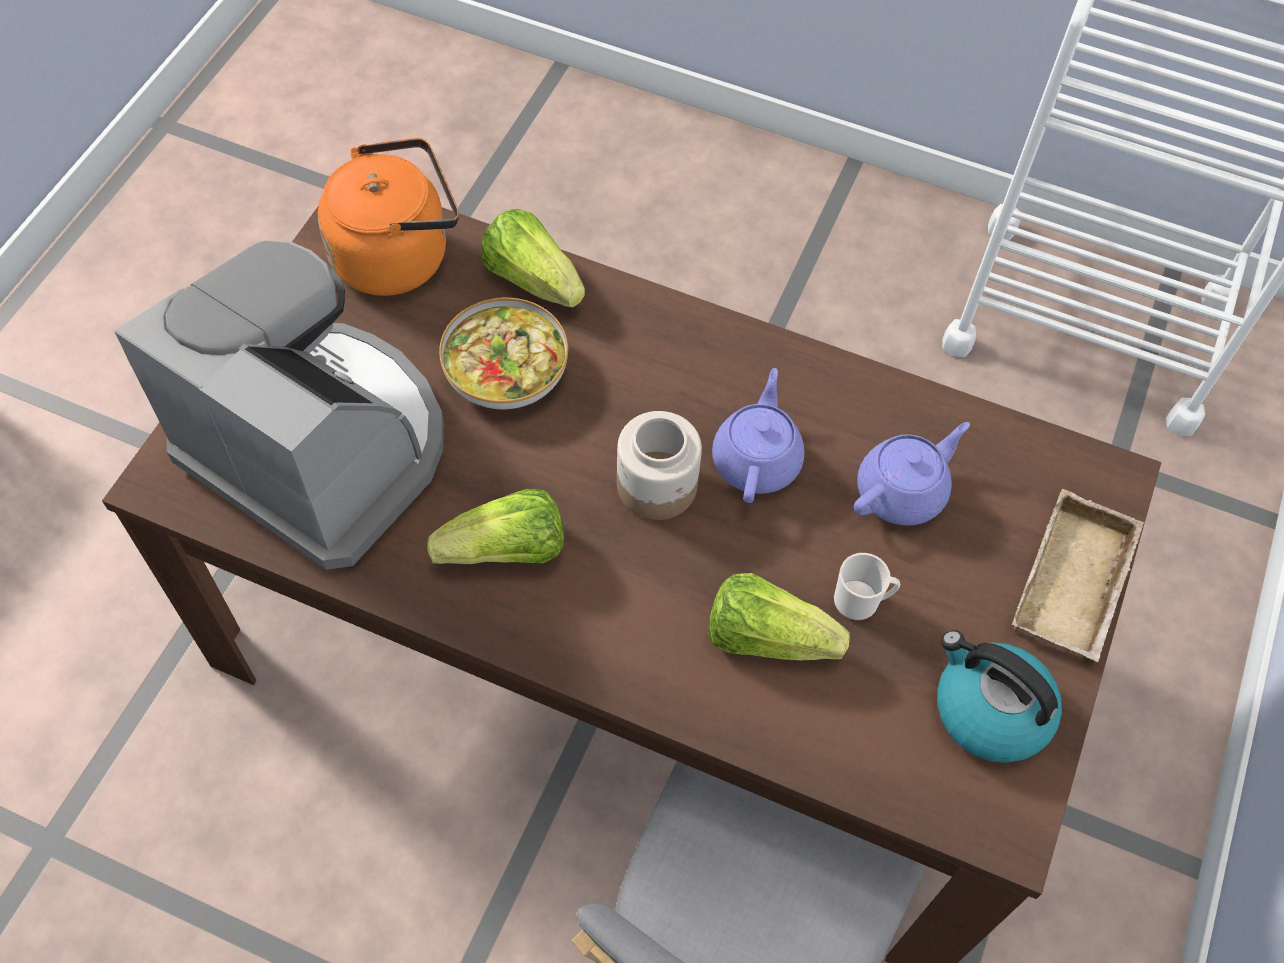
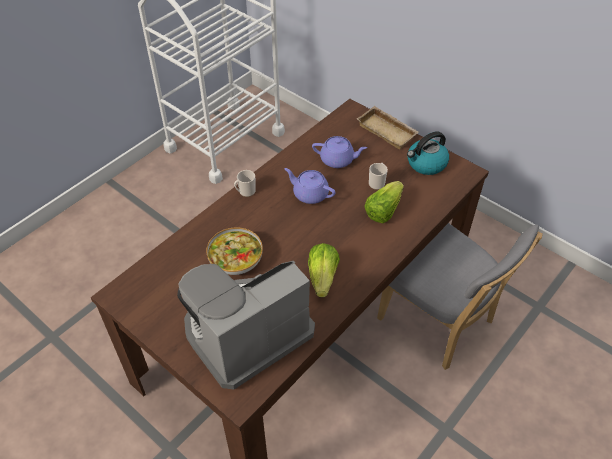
camera: 70 degrees left, 10 degrees down
(397, 255) = (153, 285): orange kettle -> none
(532, 279) = (192, 240): lettuce -> none
(658, 486) = (310, 224): jar -> none
(710, 330) = (245, 192): none -> mug
(902, 491) = (338, 160): purple teapot -> purple teapot turned 120 degrees clockwise

